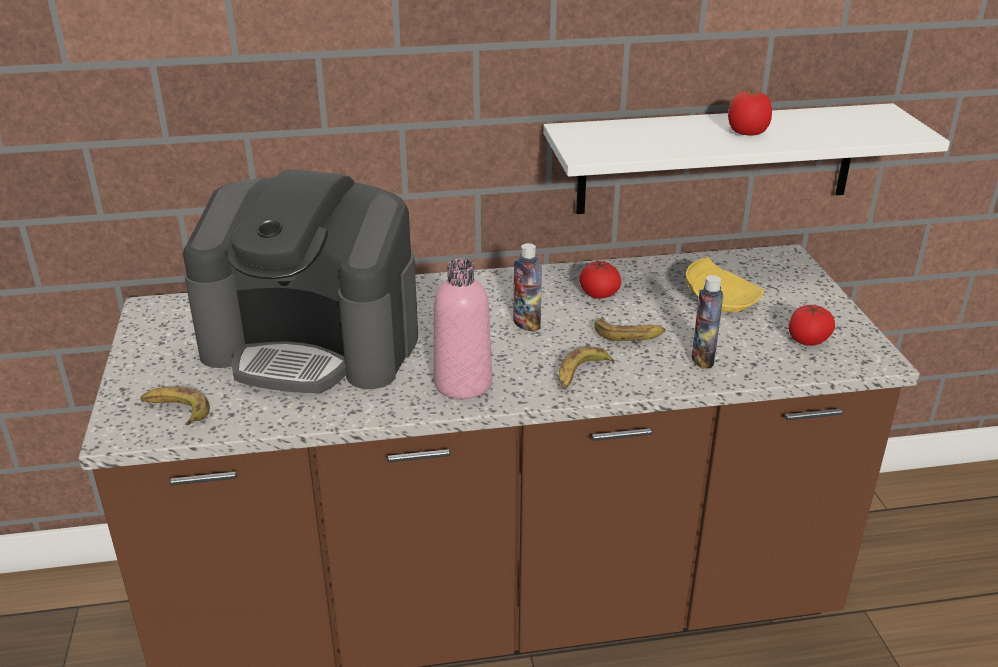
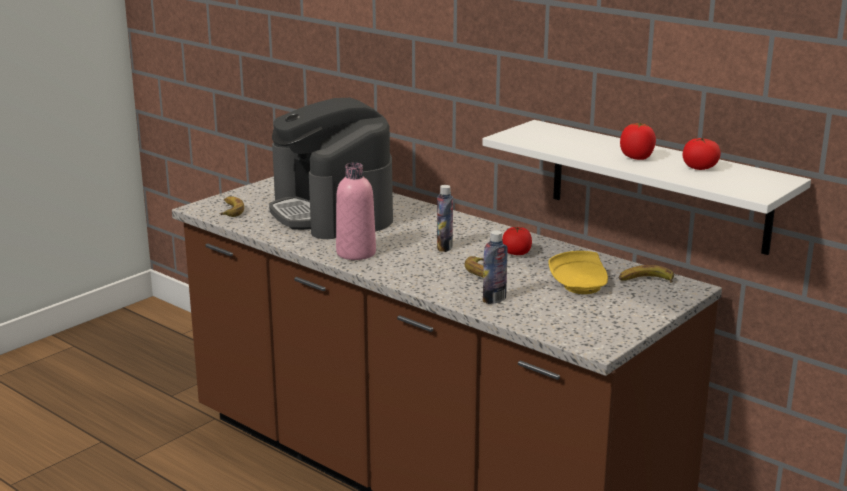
camera: 50 degrees right, 10 degrees down
(581, 374) = (416, 275): banana -> banana (645, 281)
(808, 340) = (580, 321): tomato -> tomato (700, 168)

